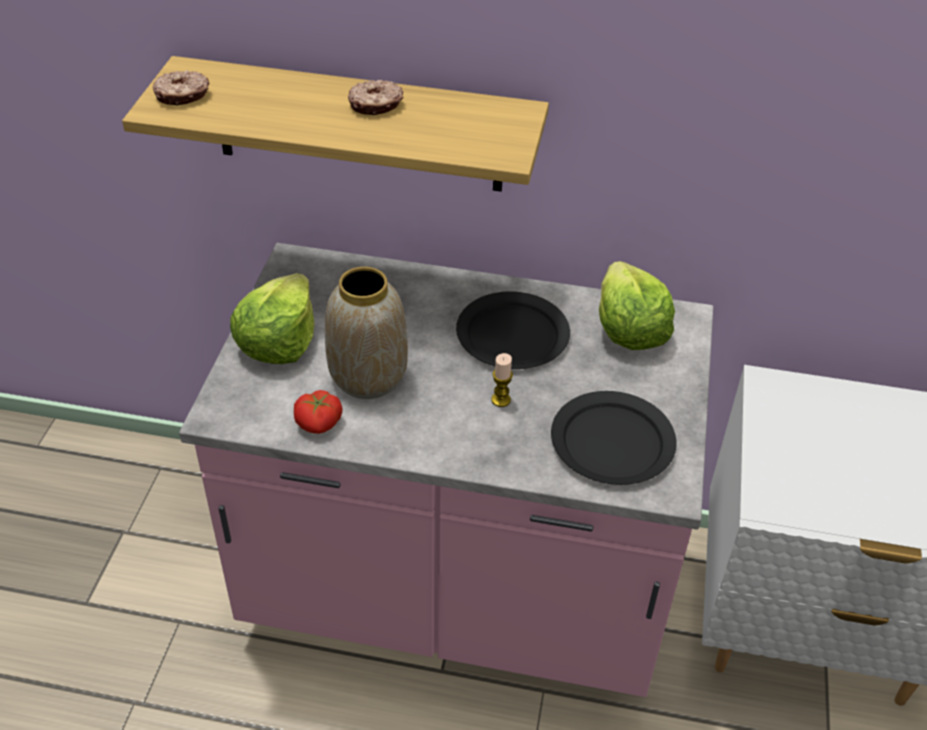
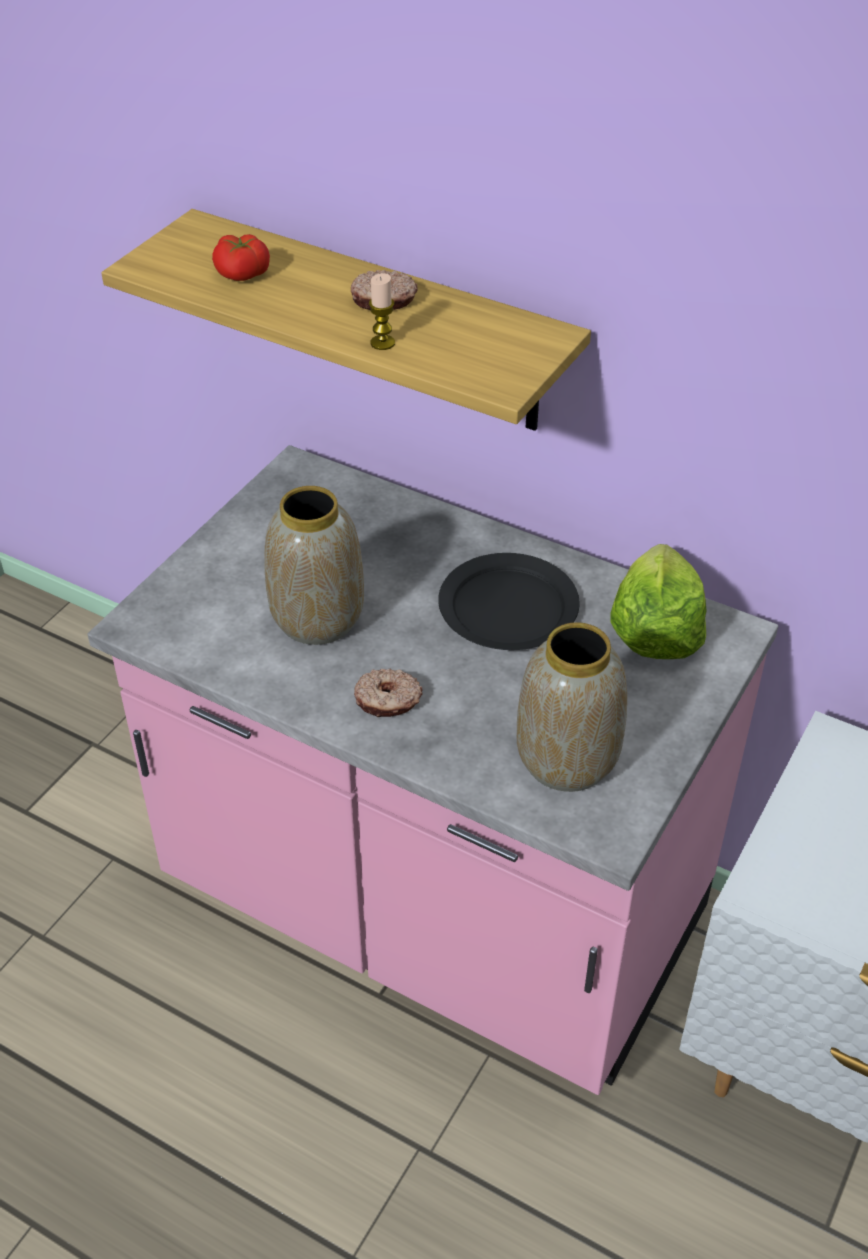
camera: 20 degrees right, 0 degrees up
(182, 96) = (177, 255): donut -> donut (388, 701)
(278, 340) = (238, 556): lettuce -> none
(319, 423) = (239, 658): tomato -> tomato (242, 275)
(501, 400) = (457, 679): candle -> candle (382, 343)
(611, 441) = (566, 759): black plate -> vase

